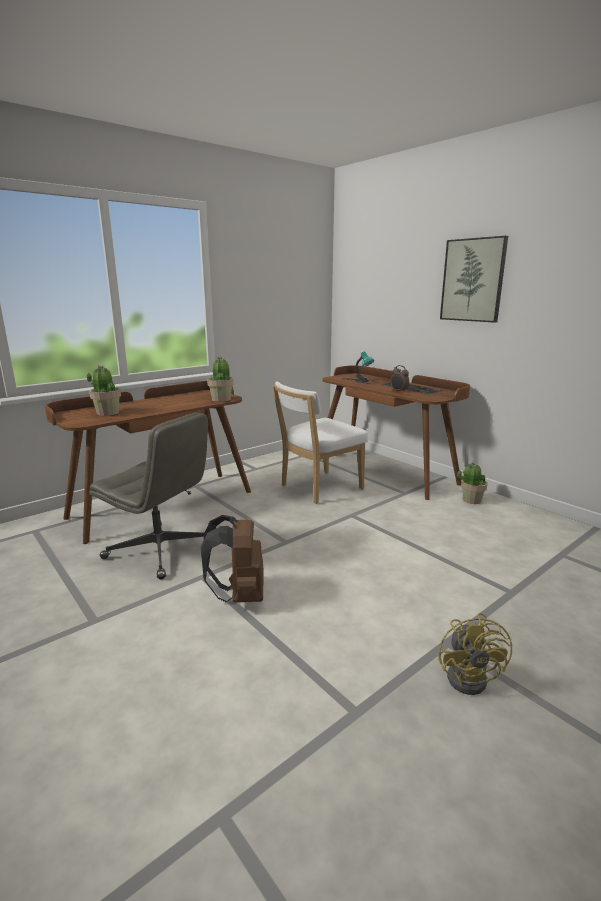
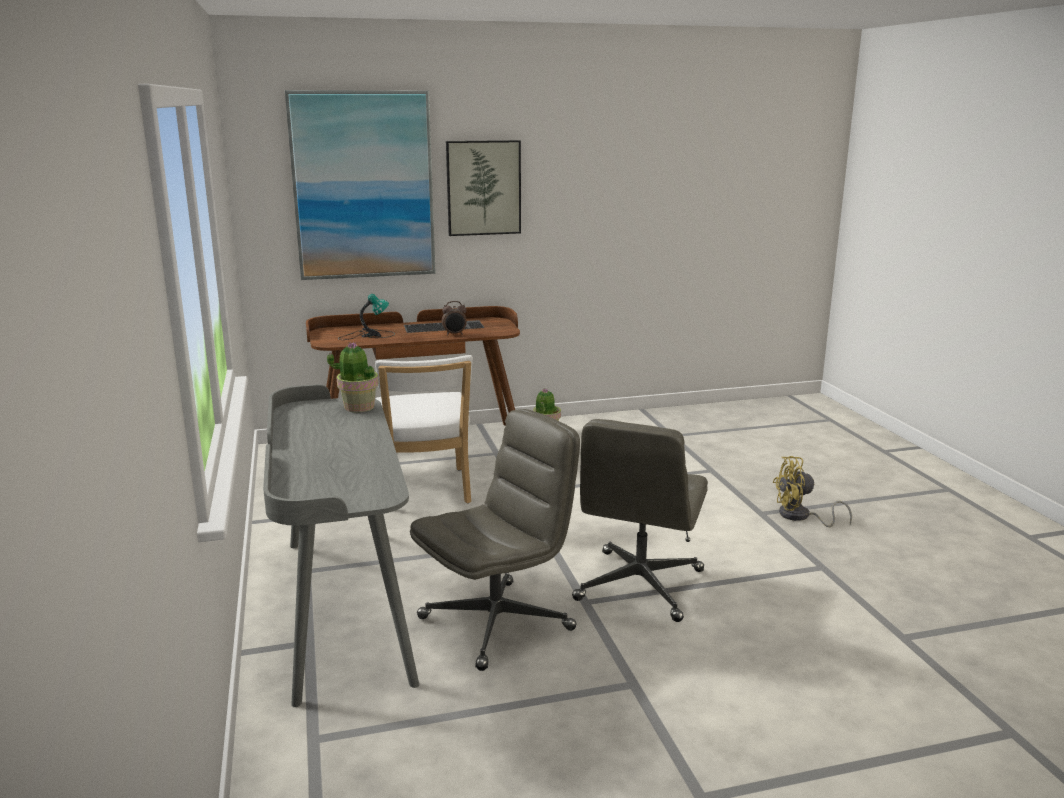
camera: 65 degrees left, 0 degrees up
(107, 413) = (339, 476): potted plant -> none
(162, 503) = (342, 606): brown desk -> grey desk
(239, 595) = (639, 586): brown backpack -> grey office chair
(394, 277) = (363, 186): none -> picture
(471, 676) = (800, 517): yellow fan -> yellow fan turned 150 degrees clockwise

